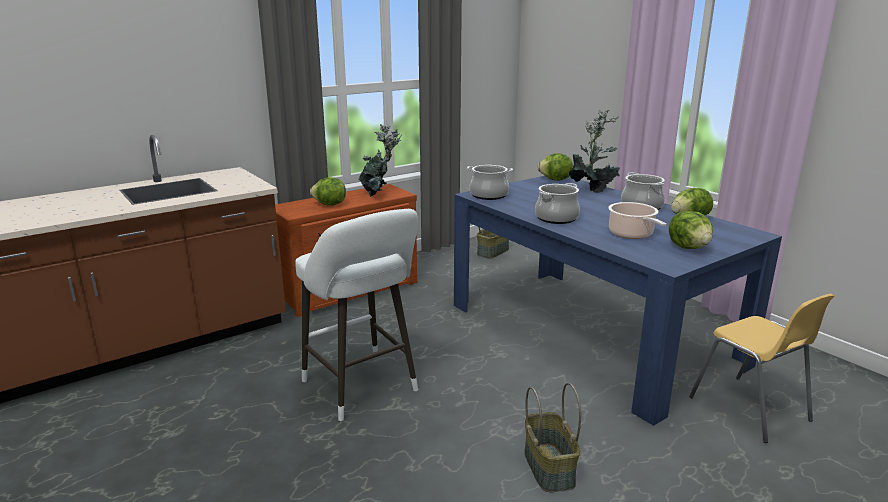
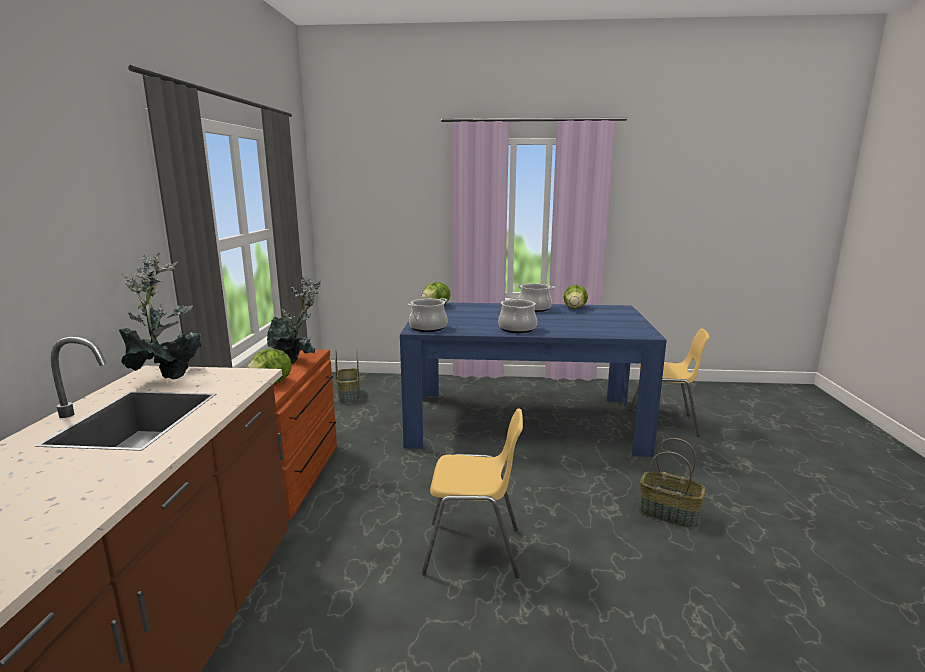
camera: 50 degrees left, 5 degrees down
(363, 389) = (473, 550): white stool -> yellow chair
(592, 190) = (479, 306): potted plant -> potted plant (167, 376)
(632, 234) = (581, 325): cooking pot -> none
(689, 247) = (623, 323): lettuce -> none

